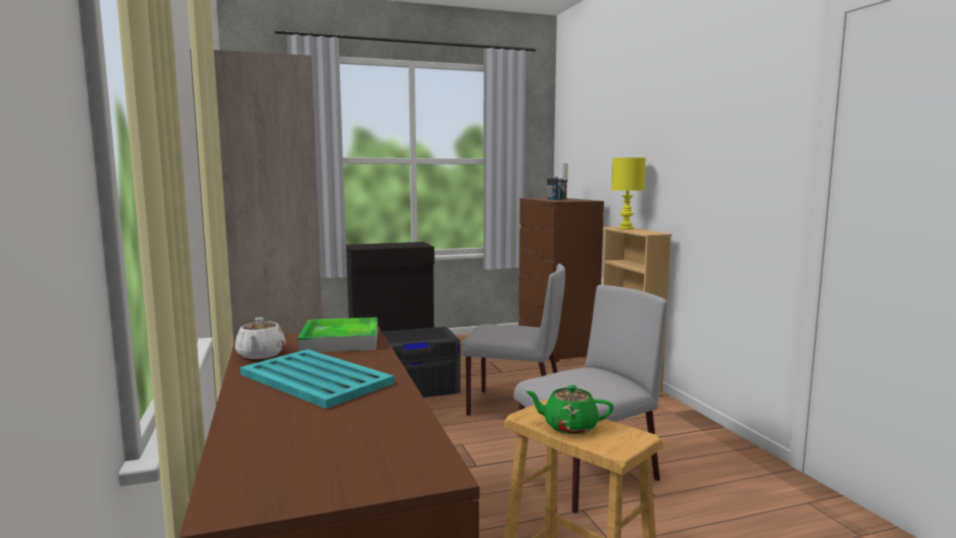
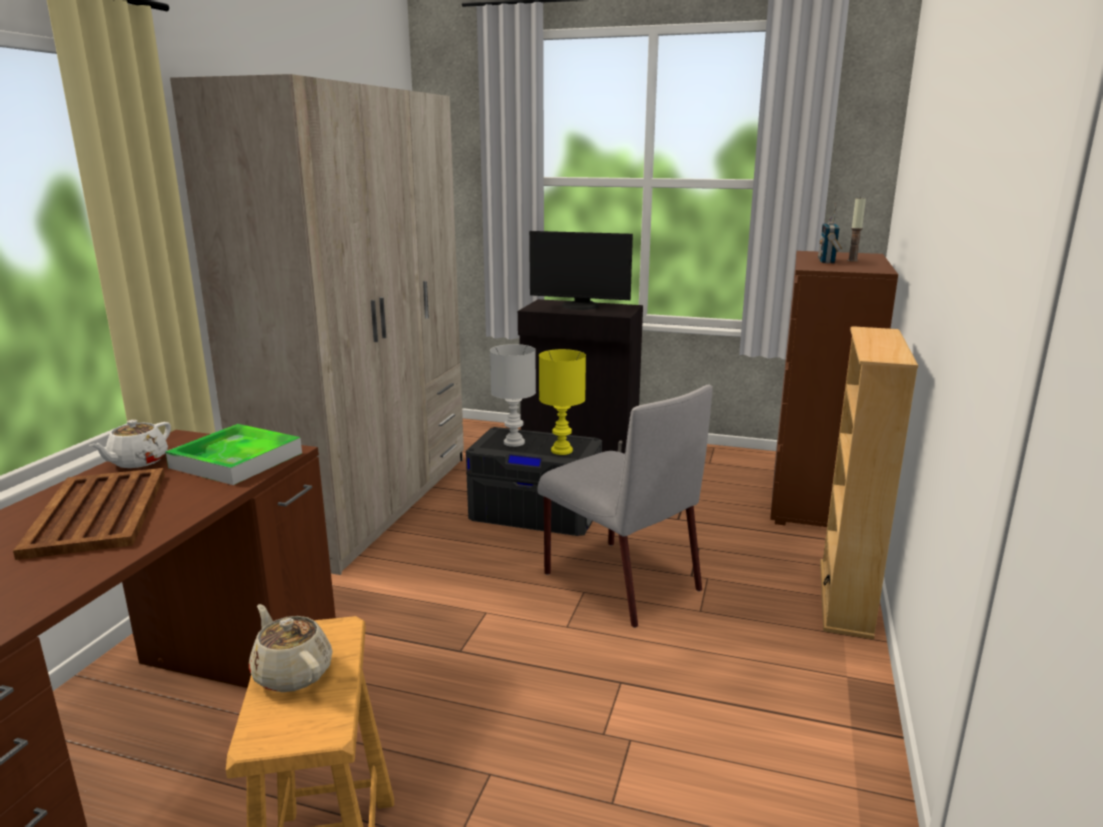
camera: 35 degrees right, 10 degrees up
(316, 379) = (97, 513): turquoise tray -> brown tray
(387, 245) = (580, 306): none -> monitor
(395, 338) = (514, 443): none -> white table lamp
(569, 426) = (292, 673): green teapot -> beige teapot
(586, 478) = (560, 729): grey chair -> none
(625, 228) = (875, 336): yellow table lamp -> yellow table lamp (560, 451)

